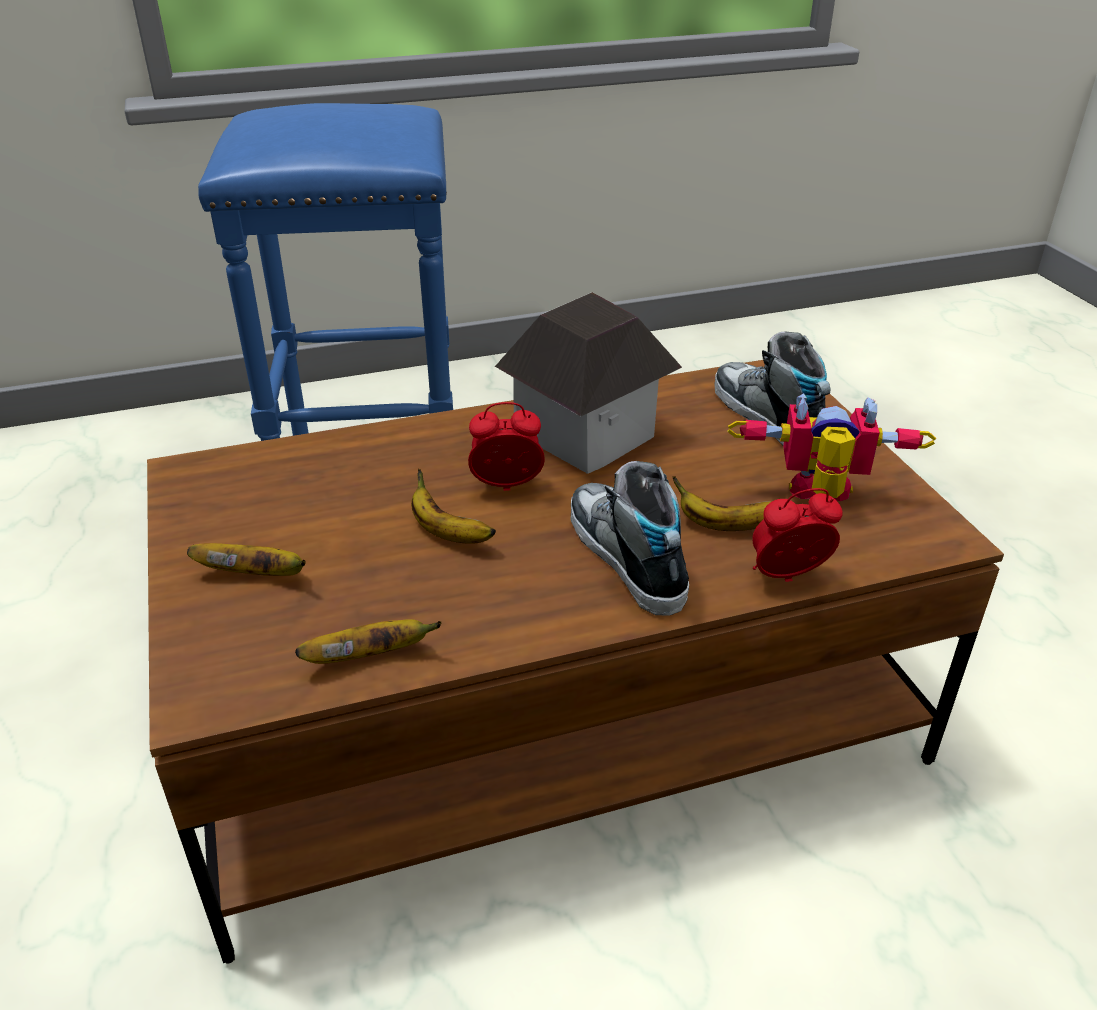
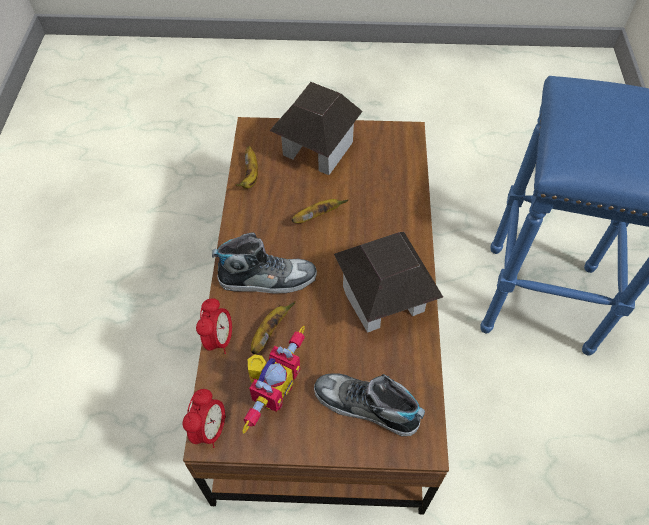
camera: 110 degrees right, 20 degrees up
(256, 575) = (317, 149): banana -> toy house
(506, 487) = (344, 248): alarm clock -> alarm clock (210, 429)
(767, 417) = (366, 407): shoe -> shoe turned 150 degrees counterclockwise

